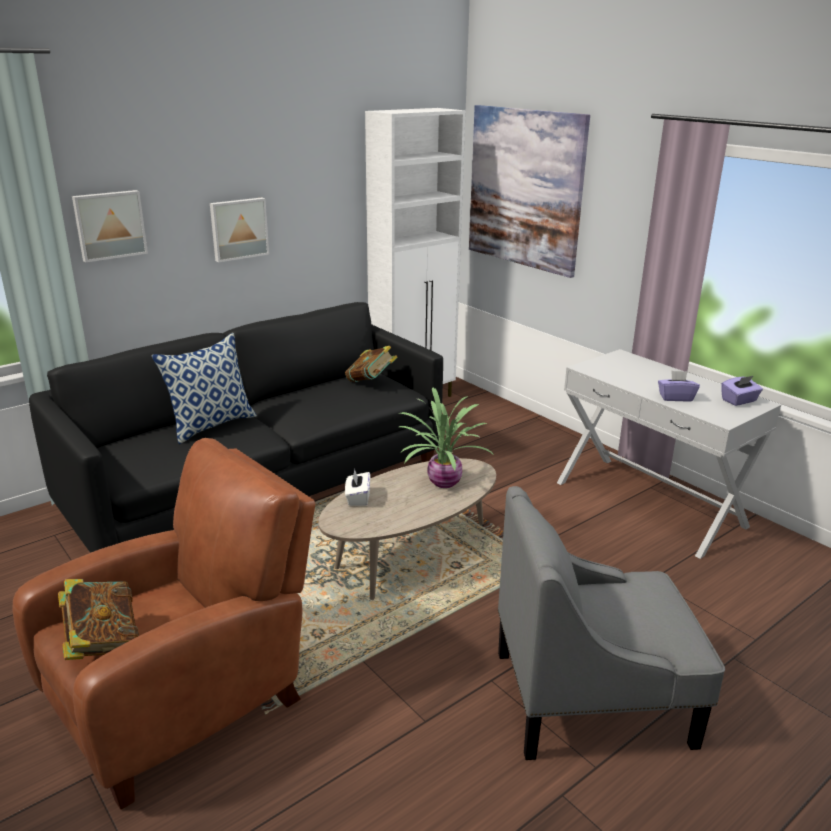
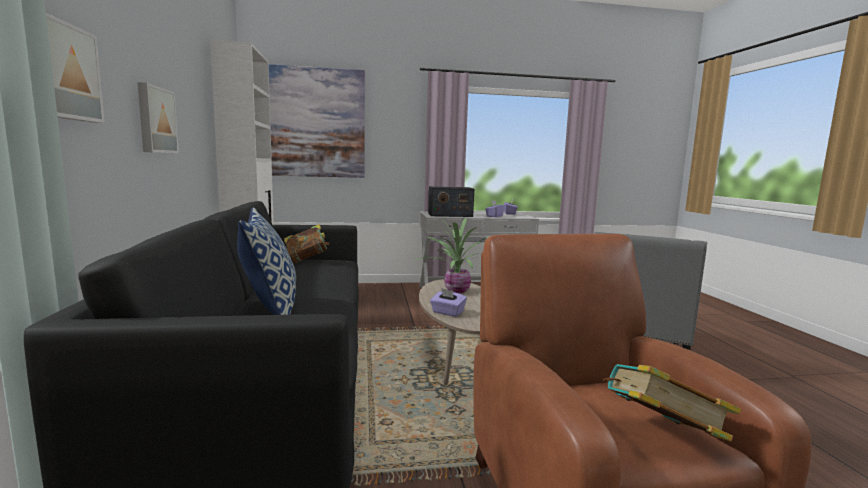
camera: 60 degrees left, 15 degrees down
(358, 498) = (447, 312): white tissue box -> purple tissue box
(621, 371) = (449, 215): none -> radio

